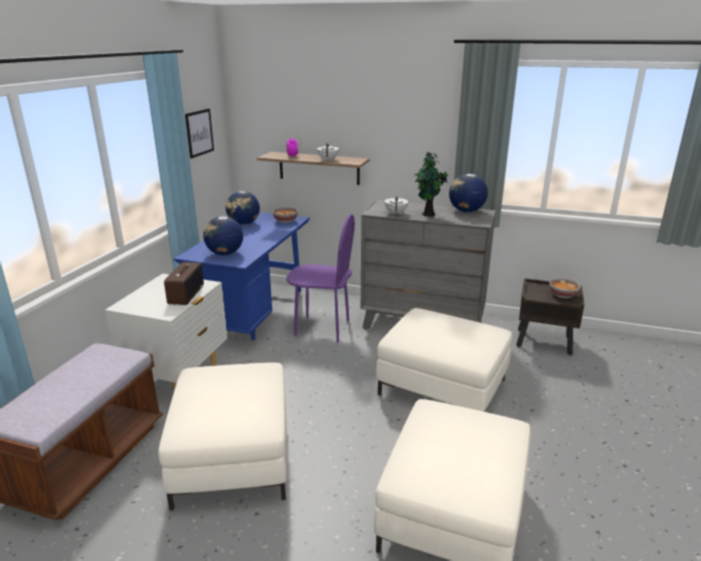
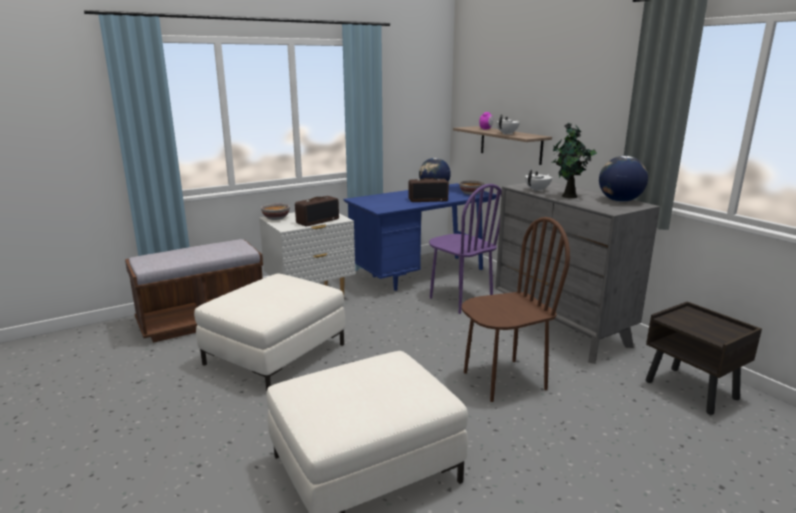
camera: 40 degrees right, 5 degrees down
(199, 133) = (409, 100): picture -> none
(225, 254) = (381, 203): globe -> none
(261, 238) = (428, 200): none -> radio
(442, 387) = (504, 380): white ottoman -> brown chair
(562, 295) = (715, 330): bowl -> bowl (275, 218)

